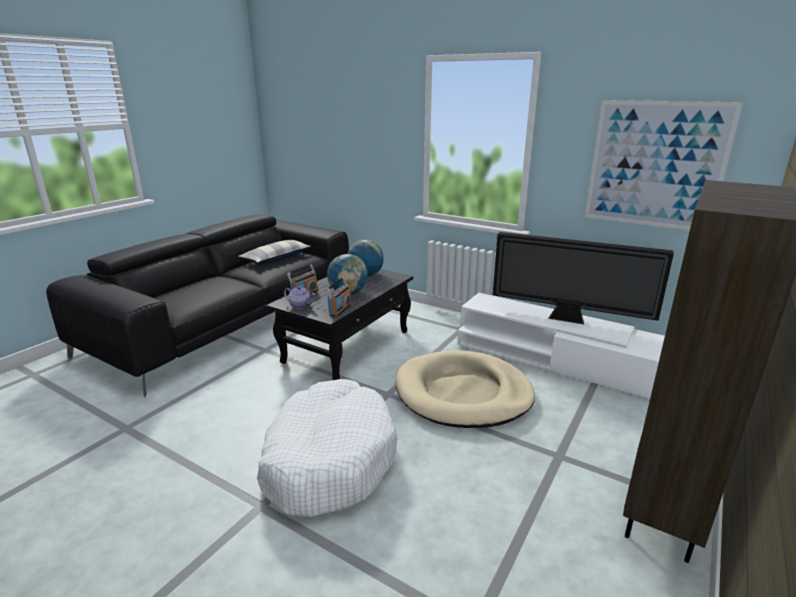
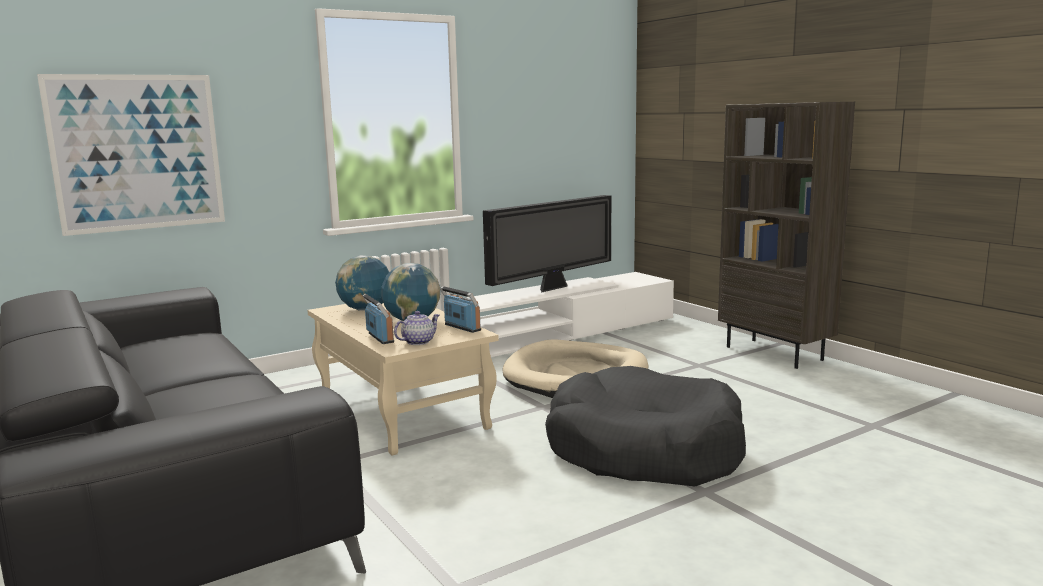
camera: 65 degrees left, 10 degrees down
(276, 258) = (165, 349): pillow -> none
(328, 459) = (644, 450): white dog bed -> black dog bed
(348, 346) = (400, 411): black coffee table -> beige coffee table
(655, 165) = (563, 125): picture -> picture (137, 153)

